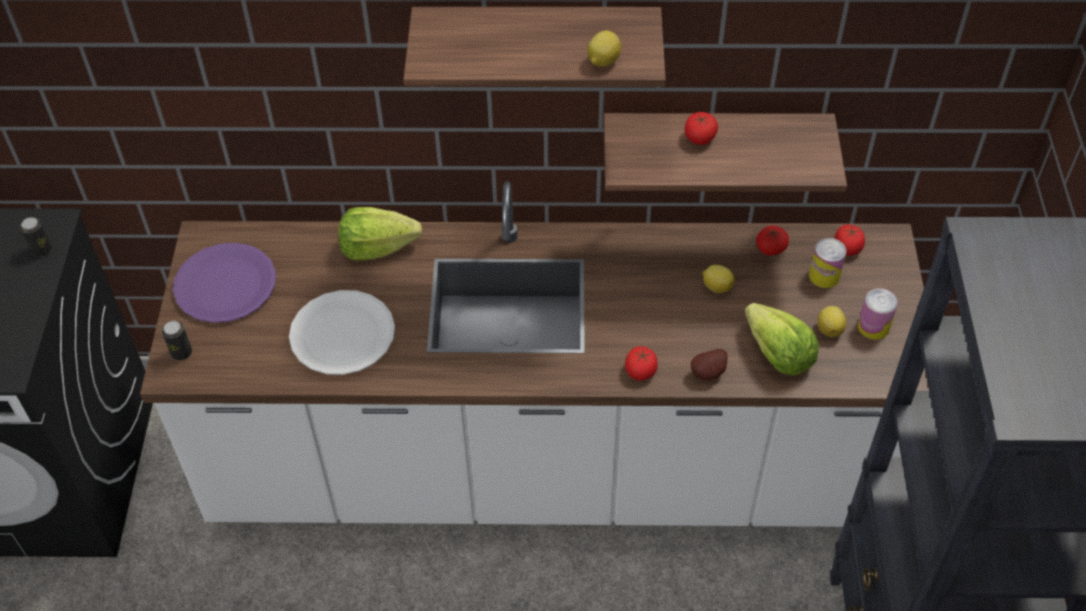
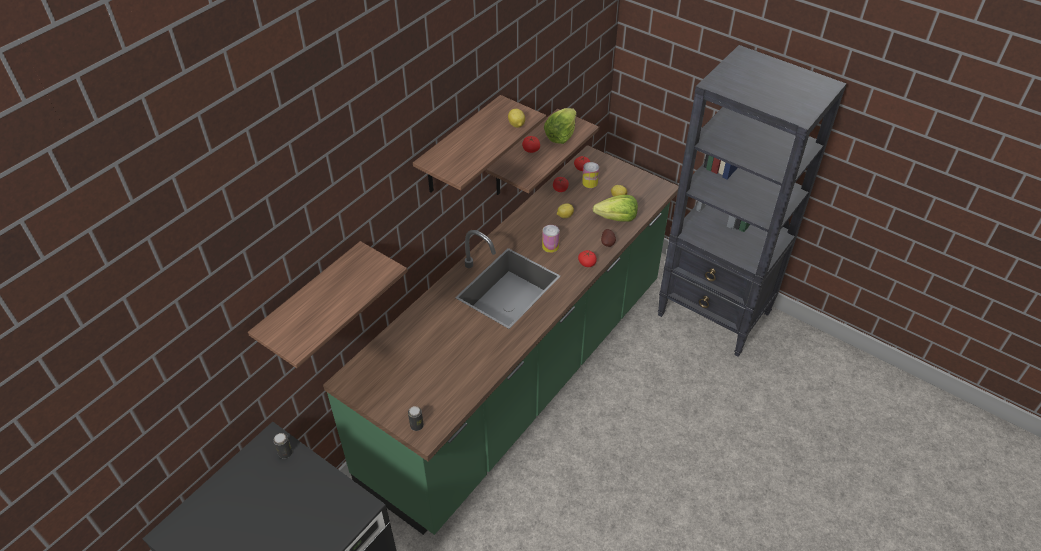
camera: 55 degrees left, 5 degrees down
(172, 96) = (311, 302): none -> shelf
(226, 285) = (389, 386): purple plate -> none
(343, 334) = (468, 354): white plate -> none
(377, 248) = (426, 315): lettuce -> lettuce (561, 135)
(545, 468) = (520, 378): white counter -> green counter
(873, 327) = (628, 184): can -> can (550, 246)

